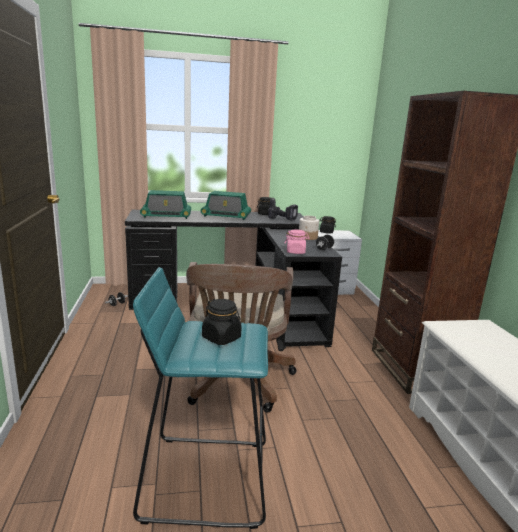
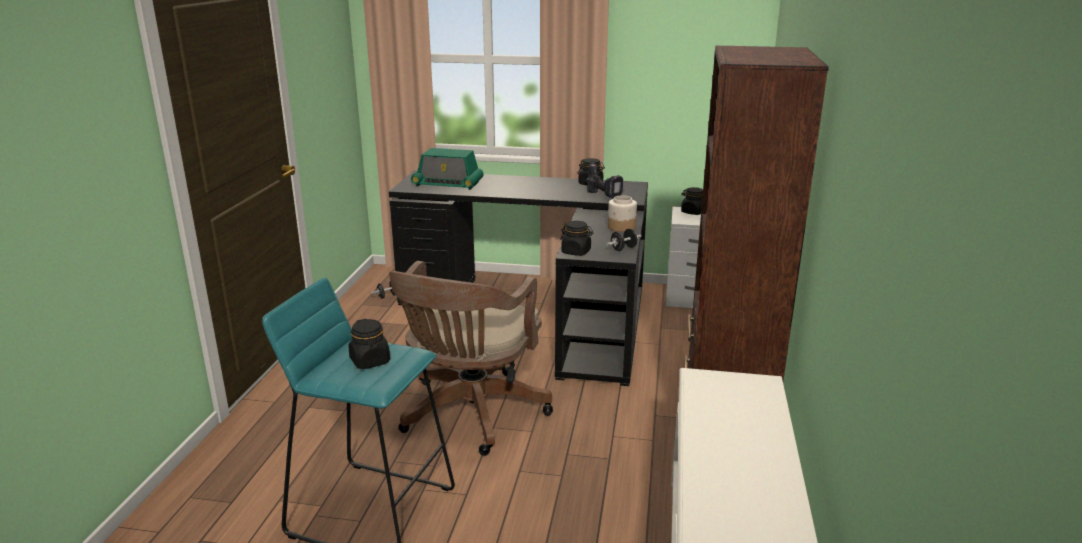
camera: 20 degrees right, 5 degrees up
(226, 216) = (528, 186): radio -> none
(296, 252) = (576, 252): pink jar -> black jar

